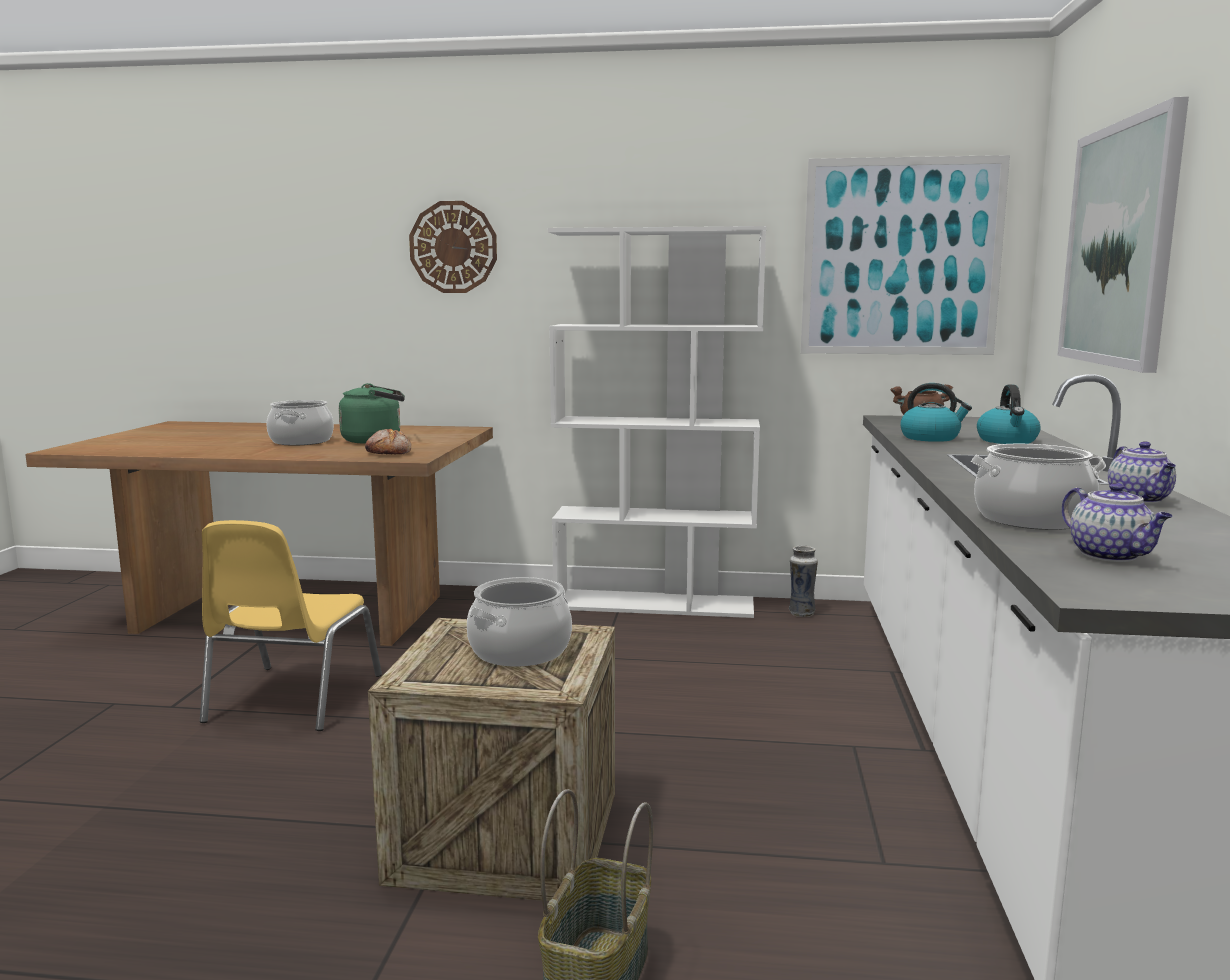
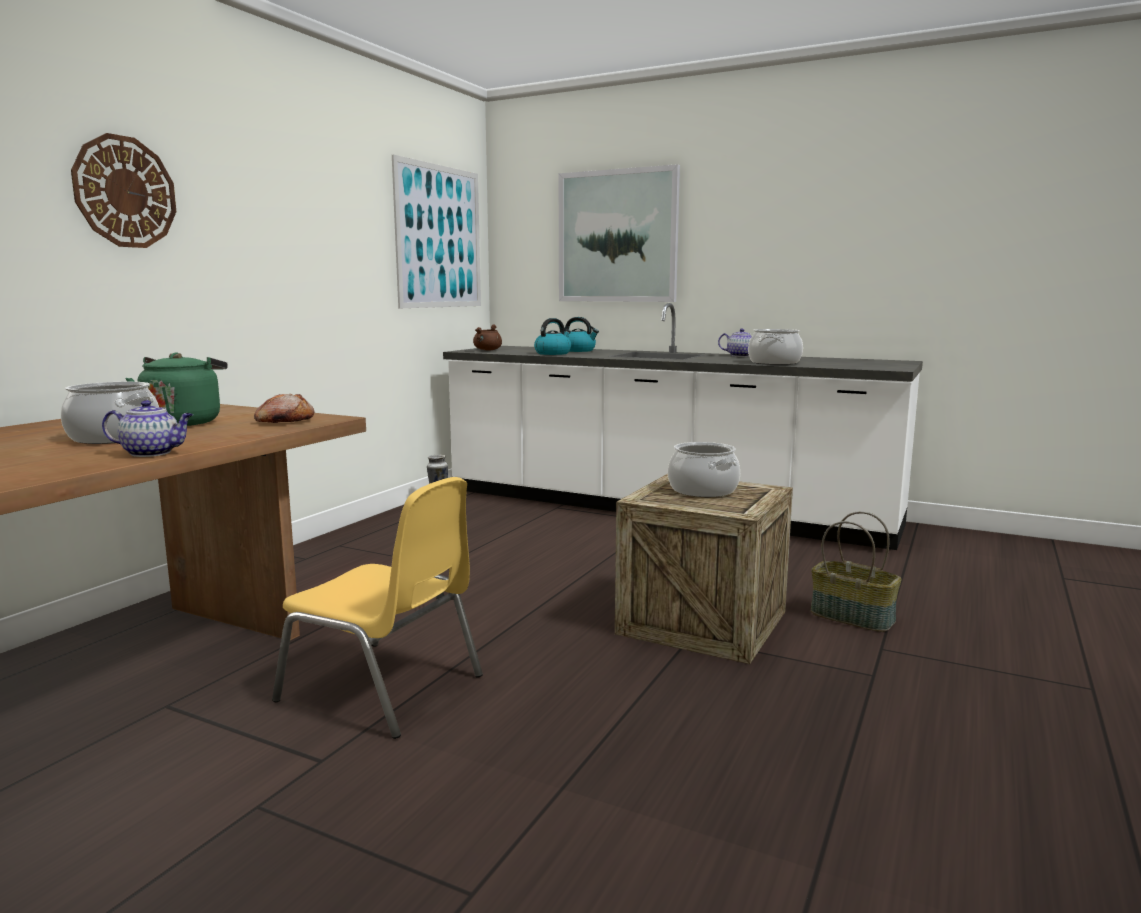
camera: 70 degrees left, 0 degrees up
(655, 604) = (355, 535): white bookcase -> none
(1111, 556) = (840, 364): teapot -> teapot (153, 453)

